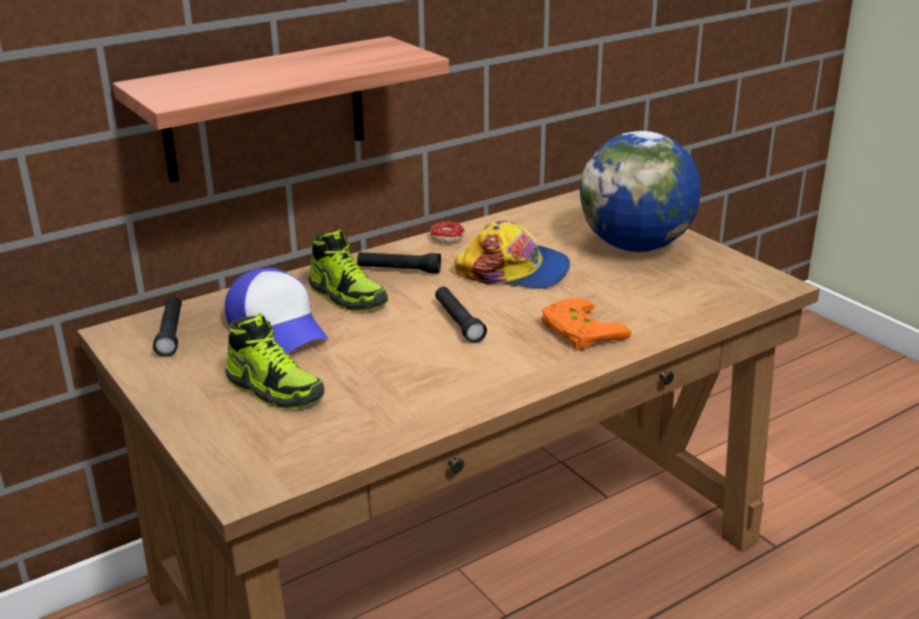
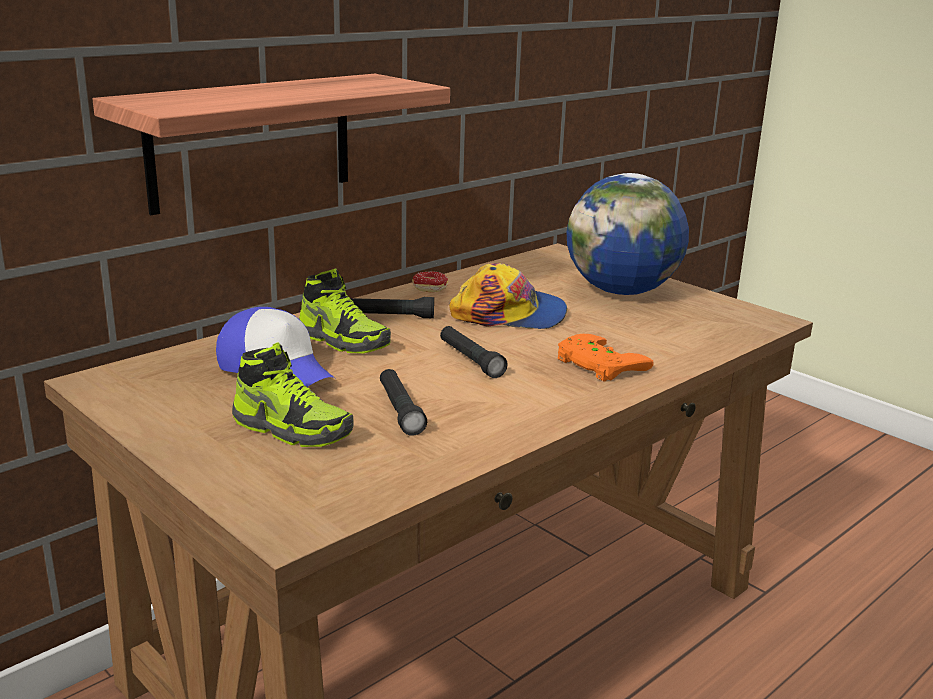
camera: 10 degrees left, 5 degrees down
(171, 334) = (156, 380): black flashlight -> black flashlight (400, 411)

